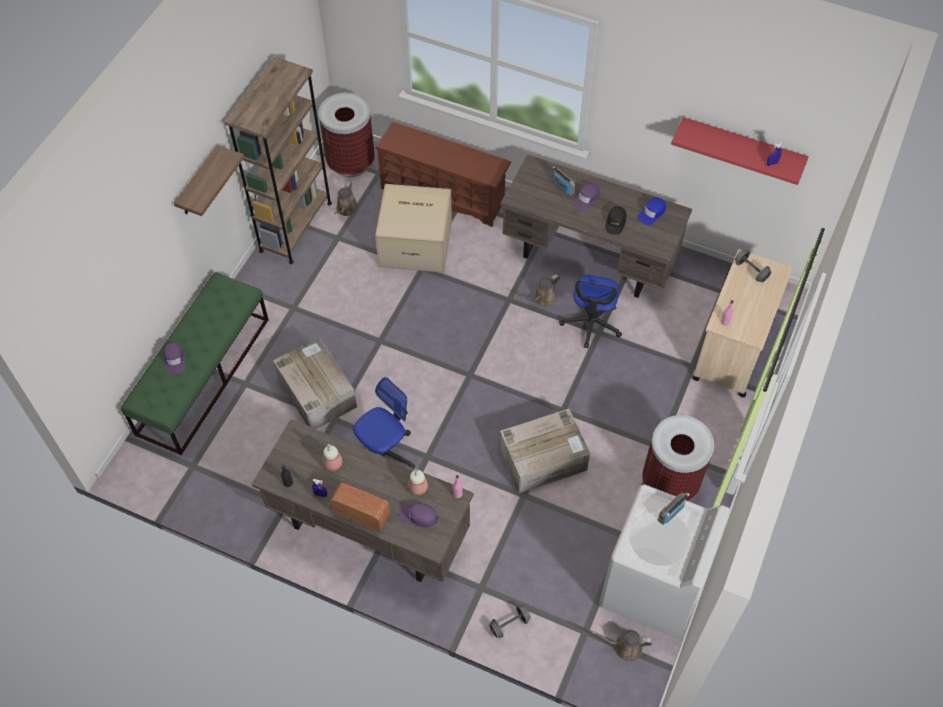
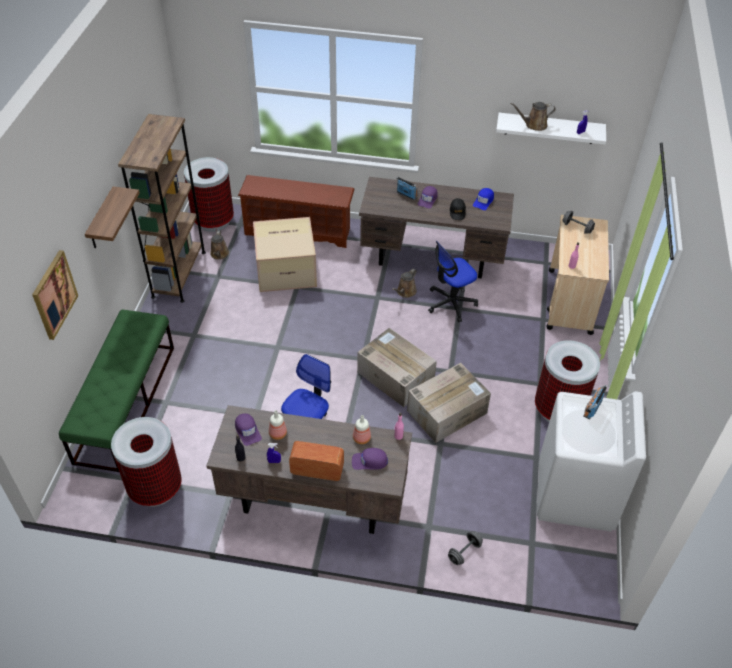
camera: 15 degrees left, 10 degrees down
(128, 271) = (54, 294): none -> picture
(175, 360) = (102, 384): purple cap -> purple cap (247, 431)
(211, 480) = (155, 488): none -> trash can
(316, 392) = (232, 397): cardboard box -> cardboard box (394, 376)
(591, 323) = (451, 303): office chair -> office chair turned 60 degrees clockwise
(624, 647) = (570, 549): brown watering can -> brown watering can (534, 125)
(742, 146) = (549, 128): red shelf -> white shelf

